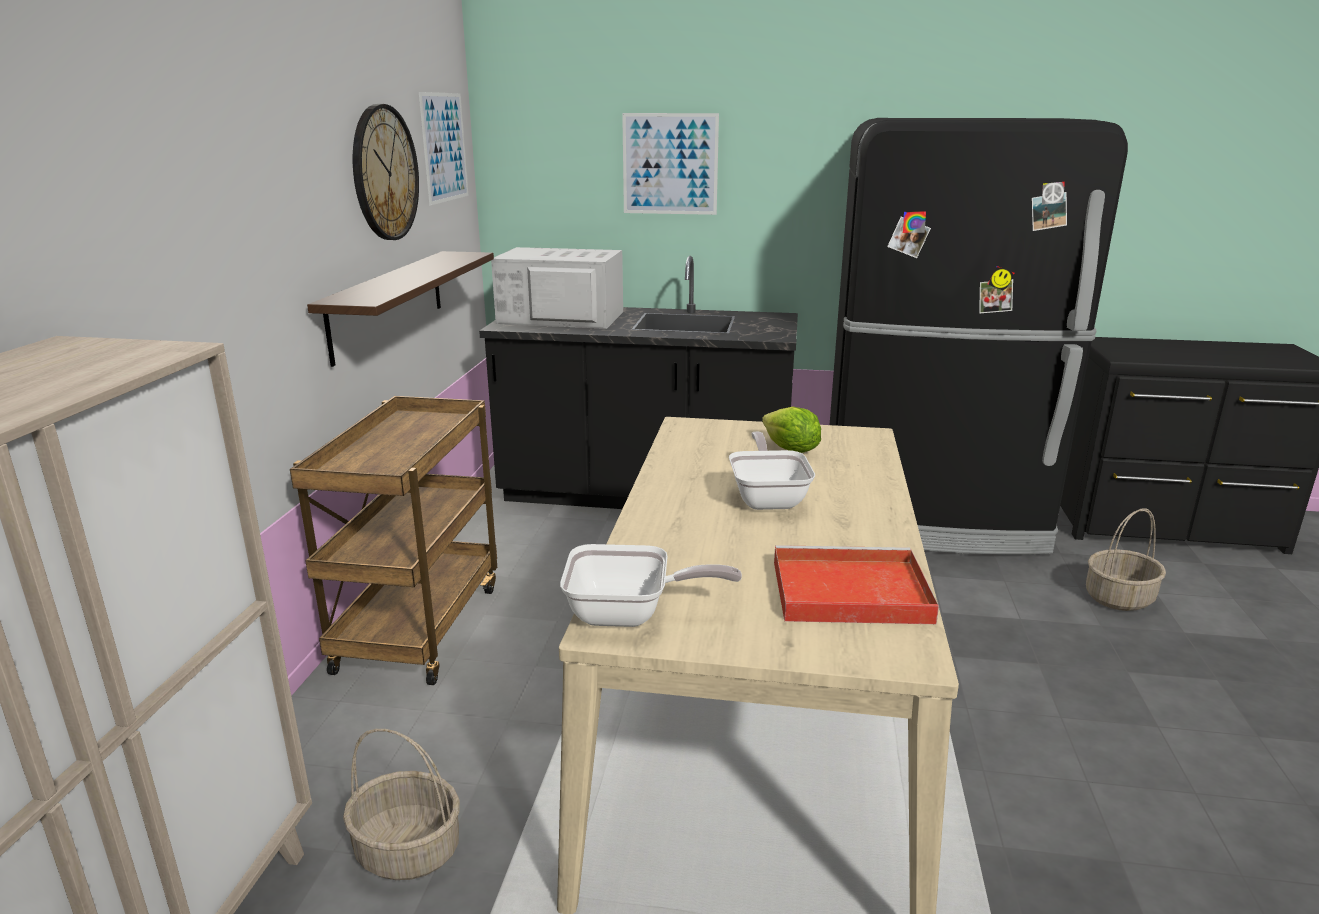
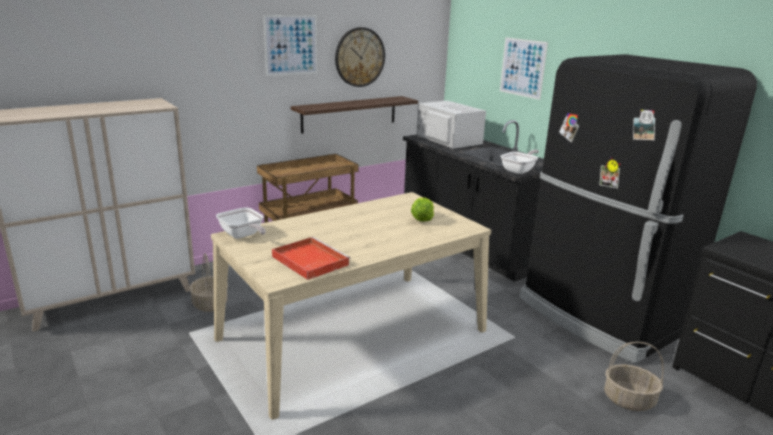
camera: 45 degrees right, 0 degrees up
(444, 147) = (416, 47): picture -> picture (291, 45)
(768, 497) = (366, 228): frying pan -> frying pan (519, 170)

